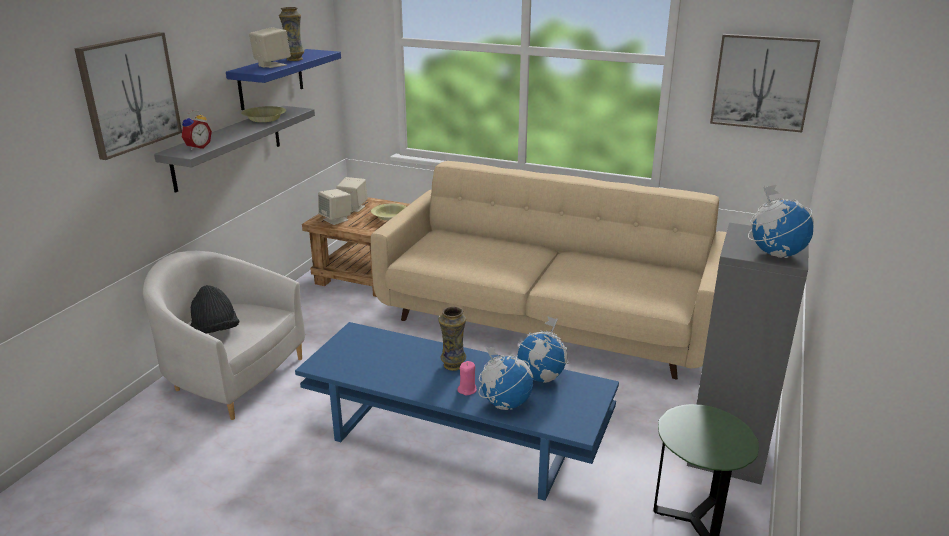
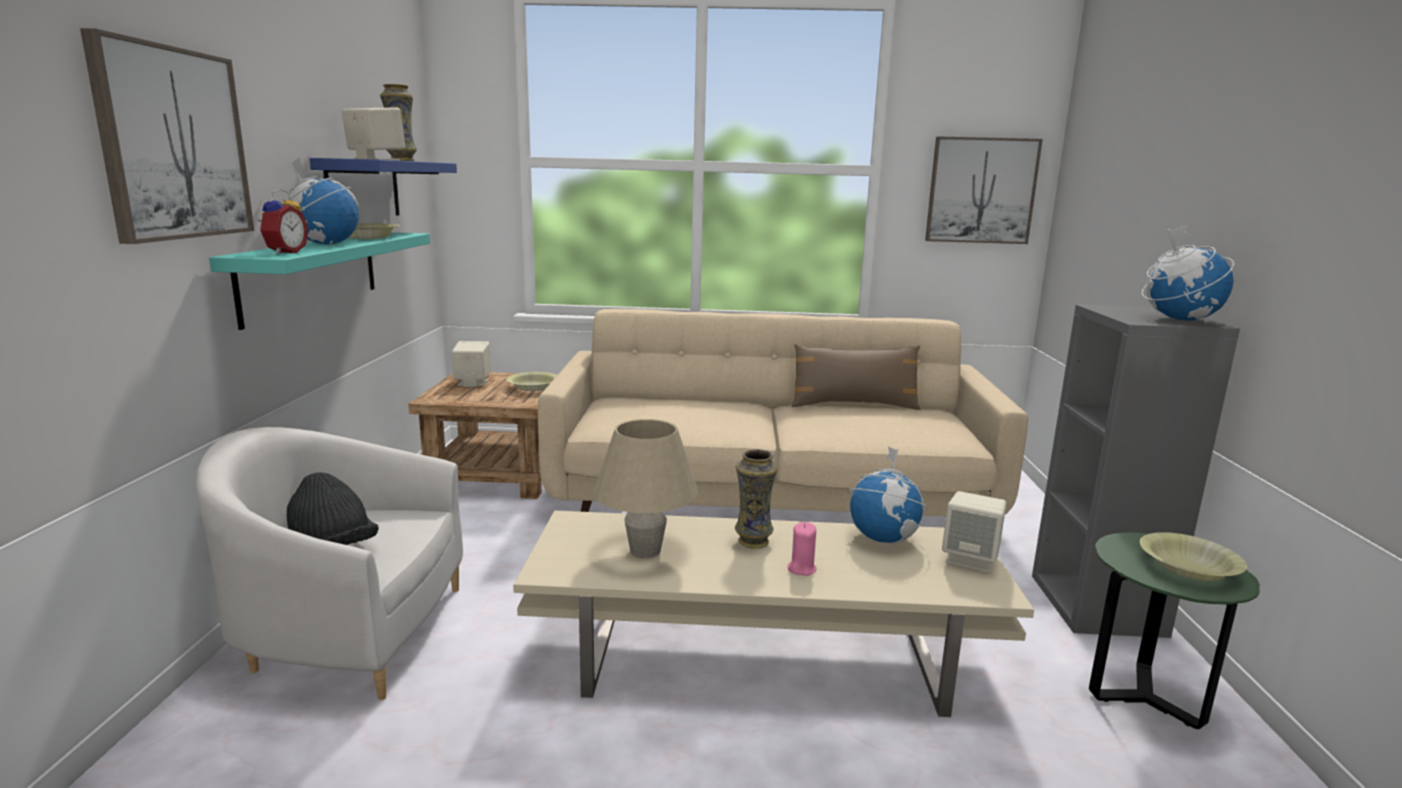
camera: 20 degrees left, 10 degrees down
(228, 147) = (312, 274): grey shelf -> turquoise shelf
(336, 220) = (458, 395): beige speaker -> beige speaker (970, 559)
(382, 360) = (645, 550): none -> beige table lamp
(456, 437) = (763, 655): blue coffee table -> beige coffee table
(505, 403) = (869, 577): globe -> globe (326, 244)
(618, 259) = (853, 405): none -> brown pillow
(713, 440) = (1188, 568): none -> yellow bowl

